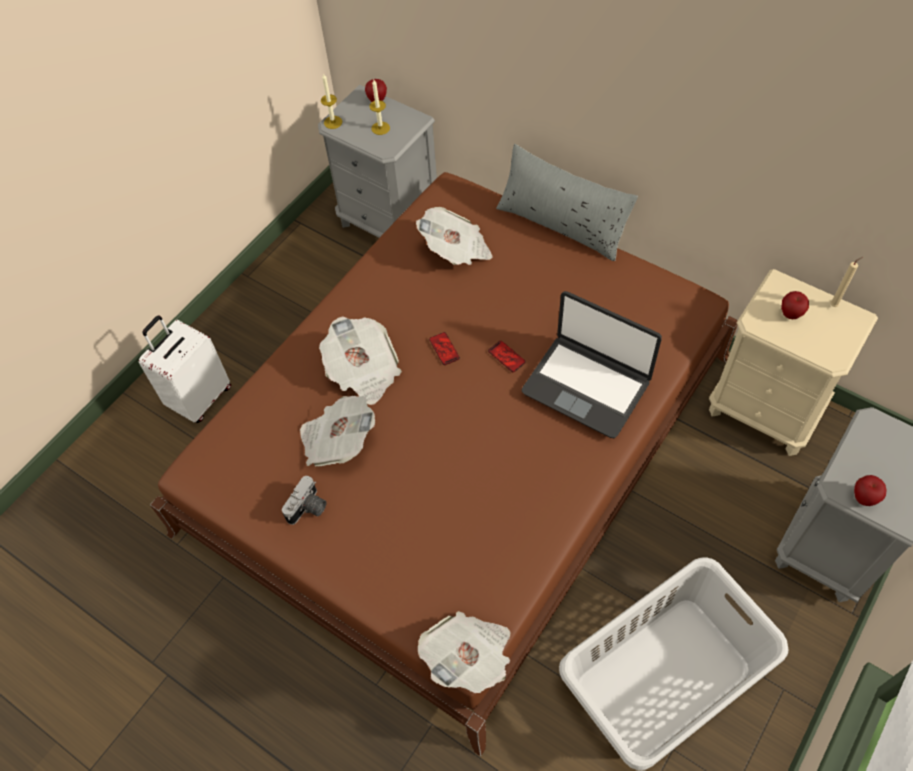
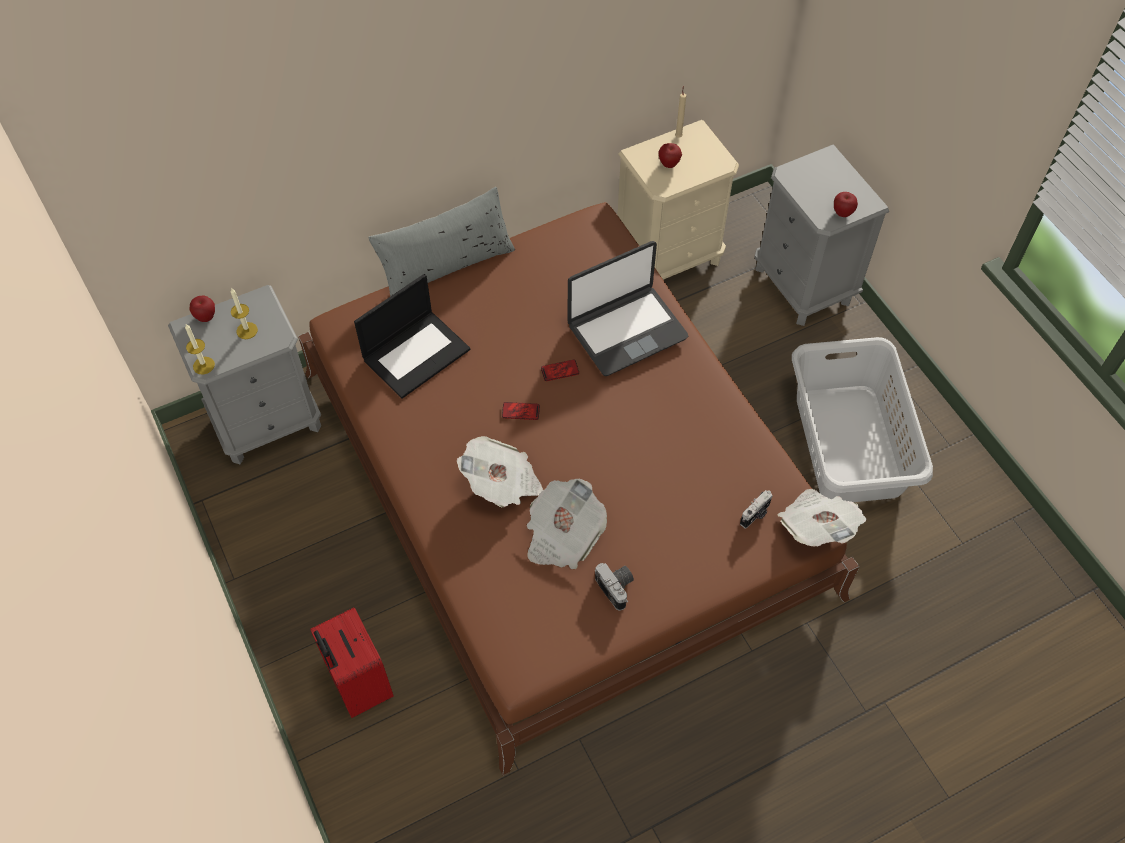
camera: 65 degrees left, 0 degrees up
(199, 398) = (358, 685): white suitcase -> red suitcase
(450, 592) = (755, 515): none -> camera
(456, 250) = (416, 353): newspaper -> laptop

